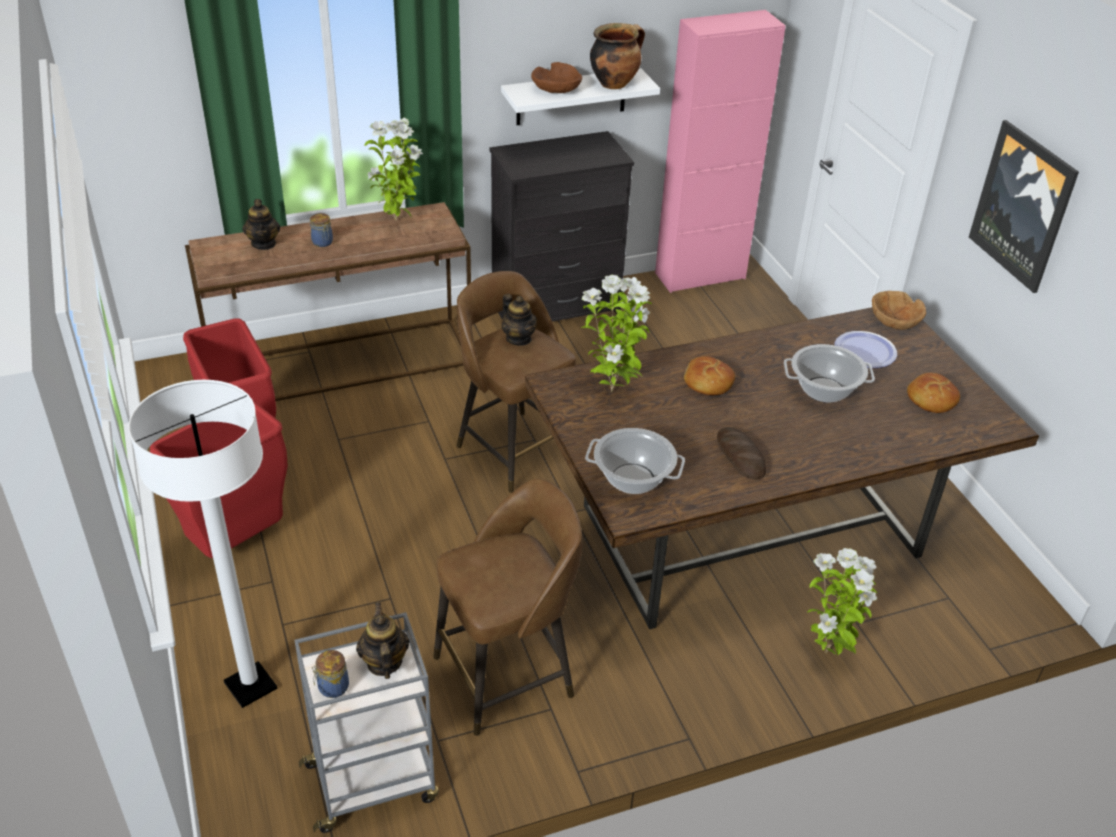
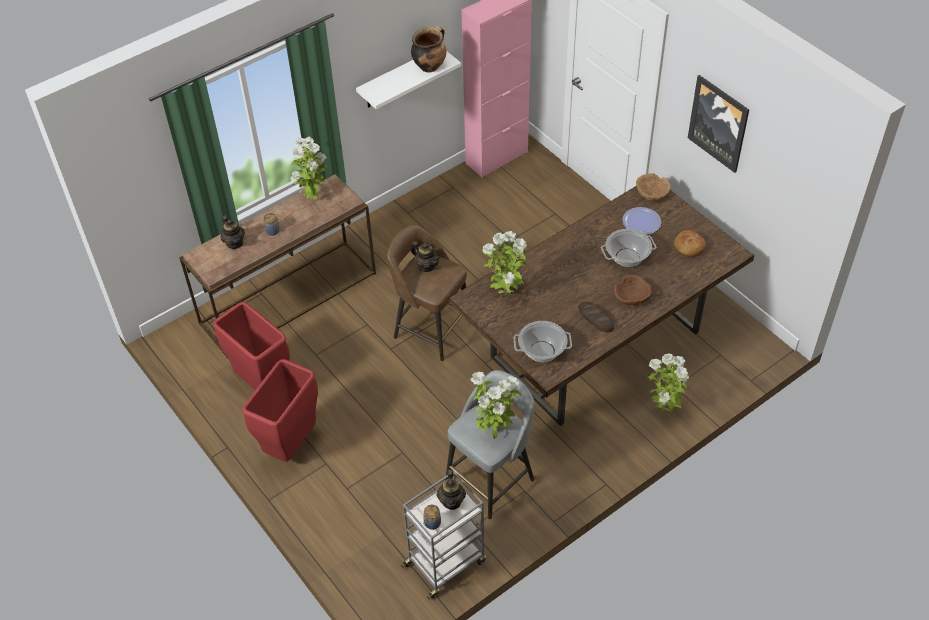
camera: 15 degrees left, 10 degrees up
(250, 686) = (348, 531): white floor lamp -> none
(384, 662) = (452, 501): teapot -> teapot turned 150 degrees counterclockwise
(507, 675) = (492, 478): brown stool -> grey stool
(508, 578) = (494, 431): none -> potted plant
(557, 89) = (394, 82): brown bowl -> brown bowl (632, 297)
(557, 308) = (412, 212): black dresser -> none
(707, 383) = (558, 272): bread -> none

